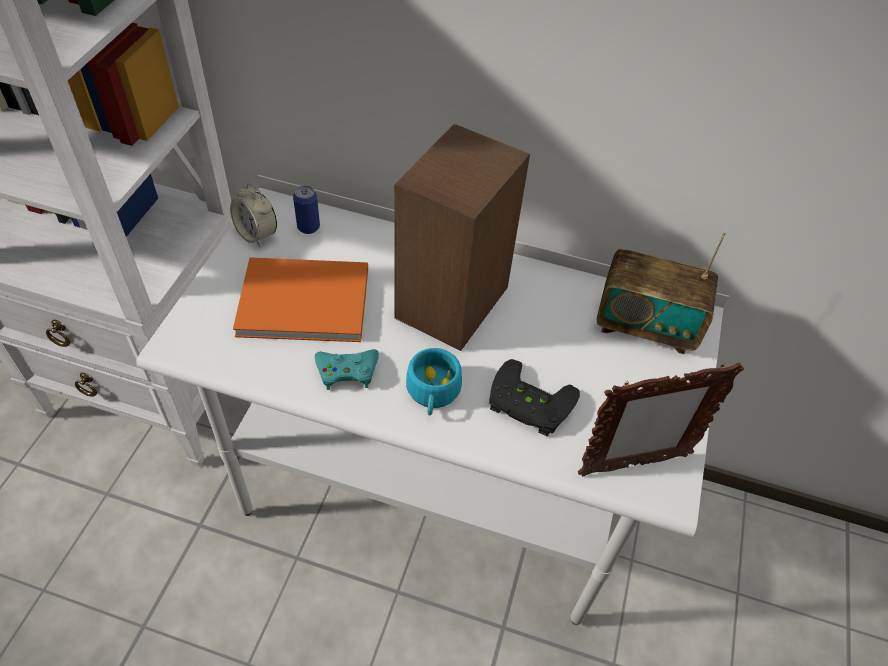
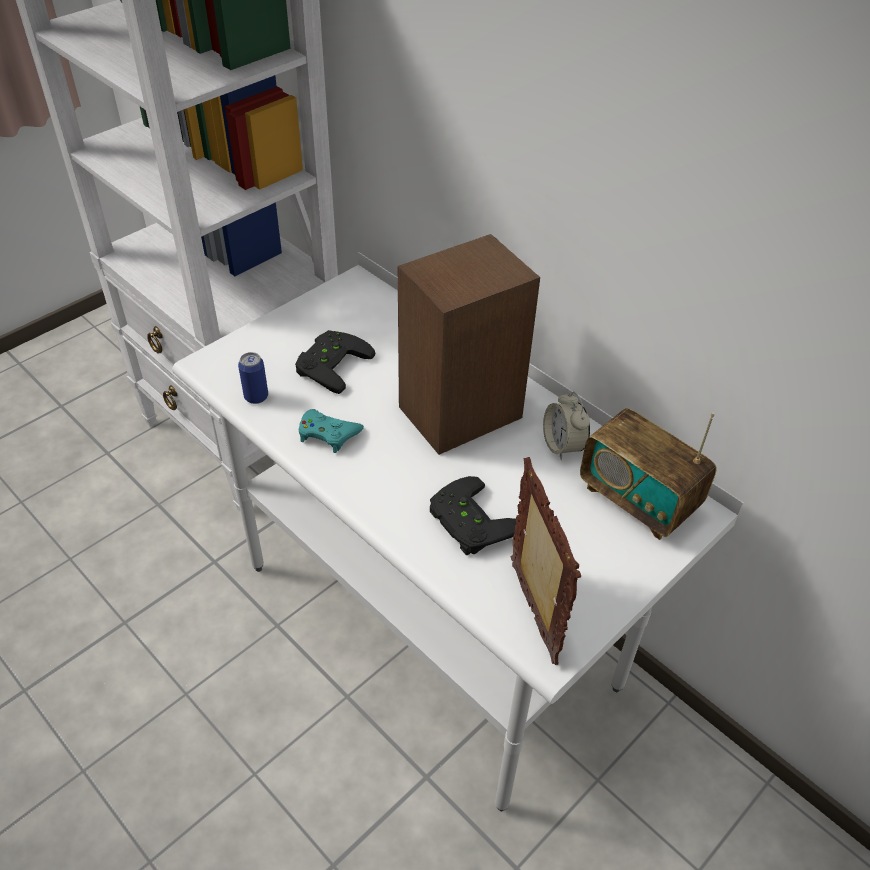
camera: 30 degrees right, 5 degrees down
(256, 234) = (329, 301): alarm clock -> alarm clock (562, 445)
(300, 299) = (330, 363): orange book -> black game controller
(308, 227) = (377, 309): can -> can (256, 397)
(432, 394) = (388, 480): turquoise cup -> none
(633, 464) = (532, 613): picture frame -> picture frame turned 120 degrees counterclockwise

